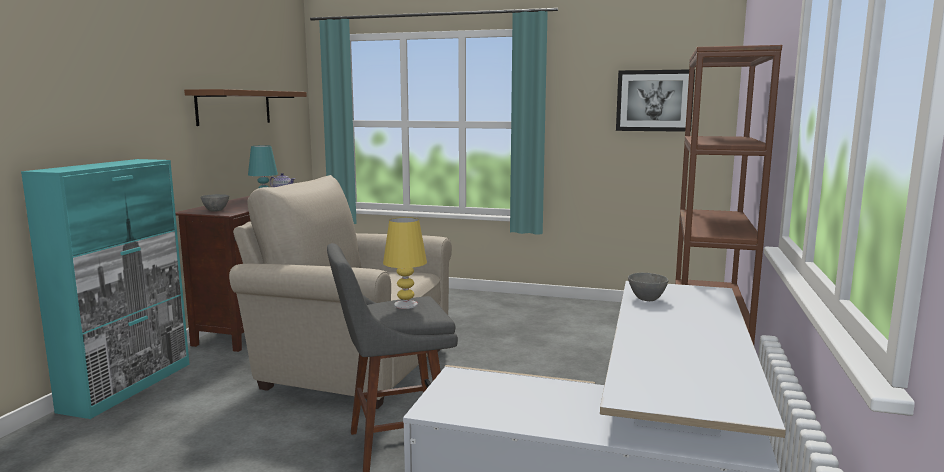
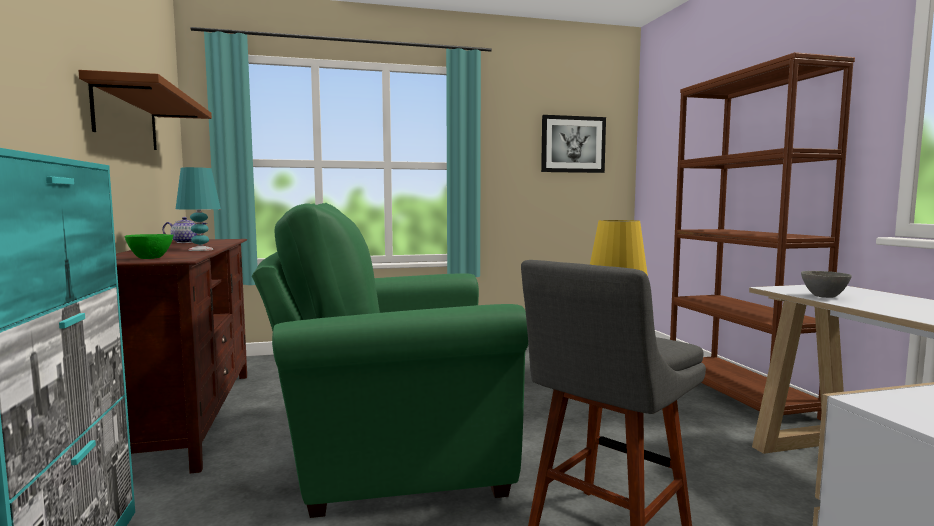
camera: 30 degrees left, 5 degrees down
(216, 211) = (151, 258): grey bowl -> green bowl
(349, 366) = (392, 453): beige armchair -> green armchair

